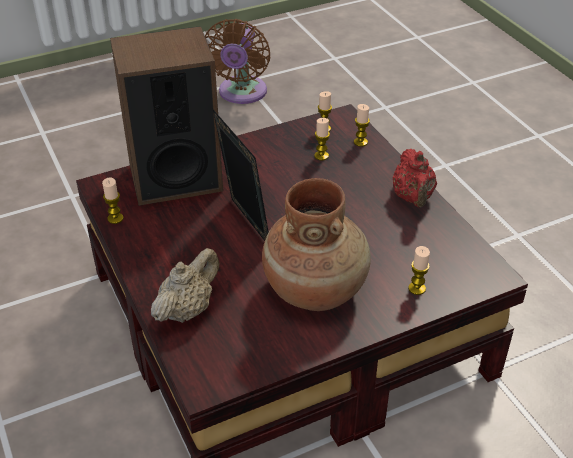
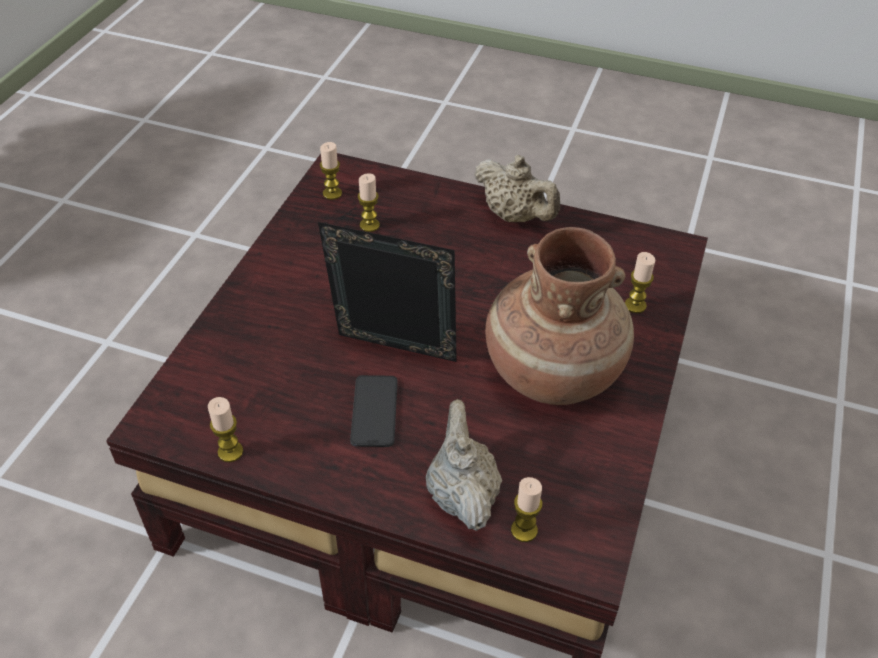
camera: 45 degrees left, 5 degrees up
(175, 178) = (238, 353): speaker -> none
(199, 245) = (374, 411): none -> phone
(241, 94) = (77, 218): brown fan -> none
(360, 142) = (389, 186): candle -> candle (524, 530)
(413, 198) = (515, 216): red teapot -> beige teapot

